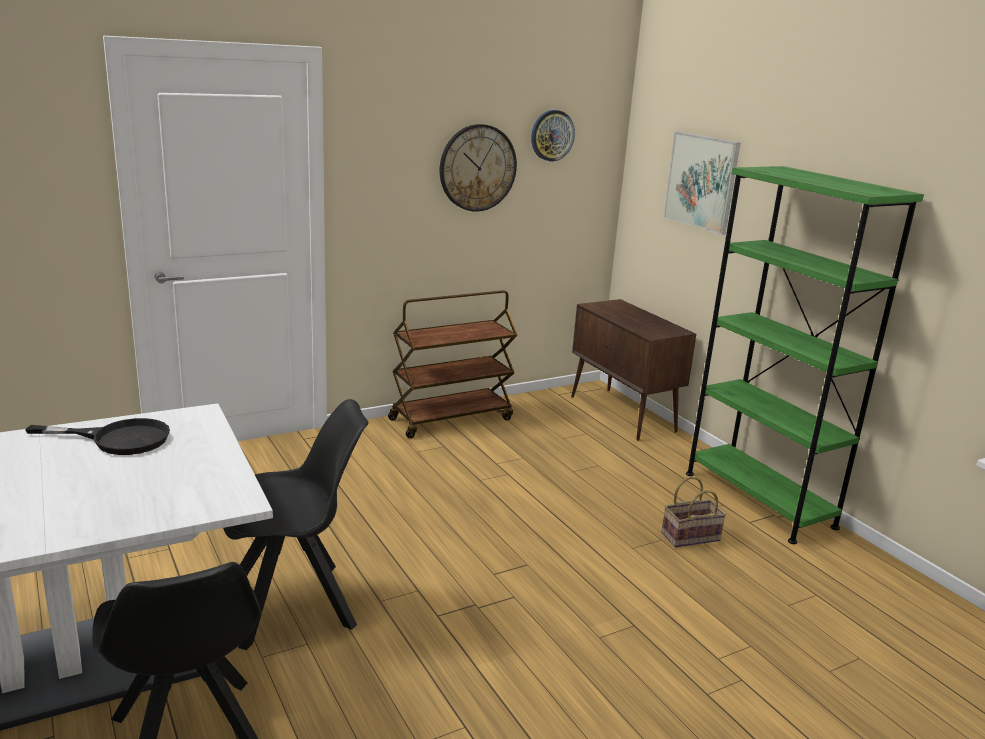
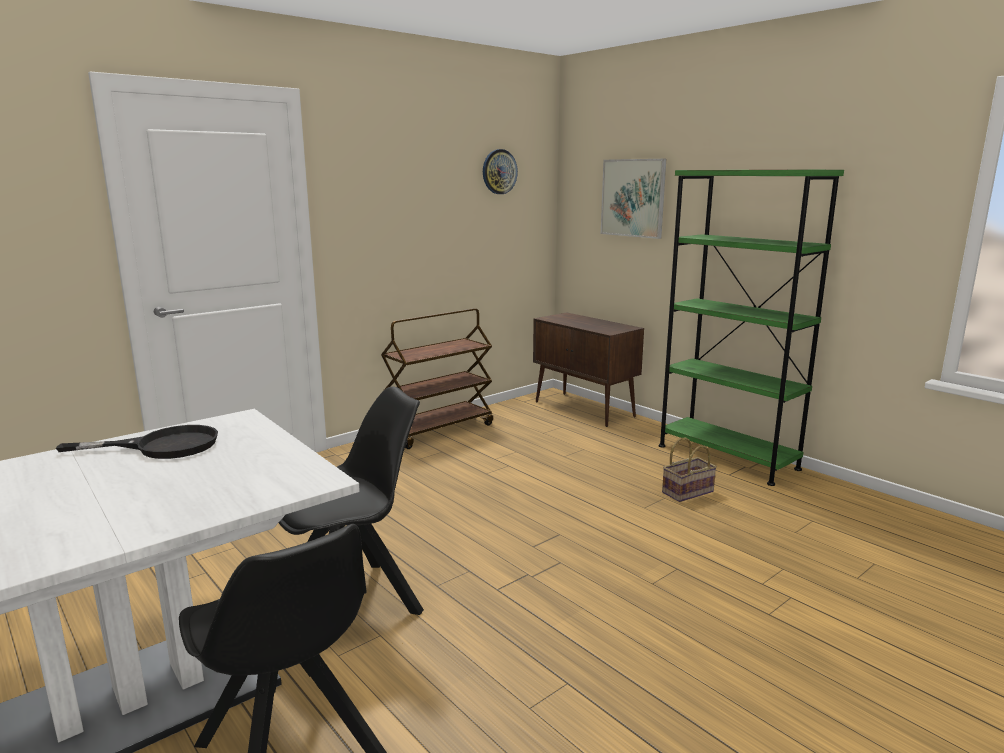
camera: 10 degrees left, 5 degrees down
(477, 168) = (441, 201): wall clock -> none

